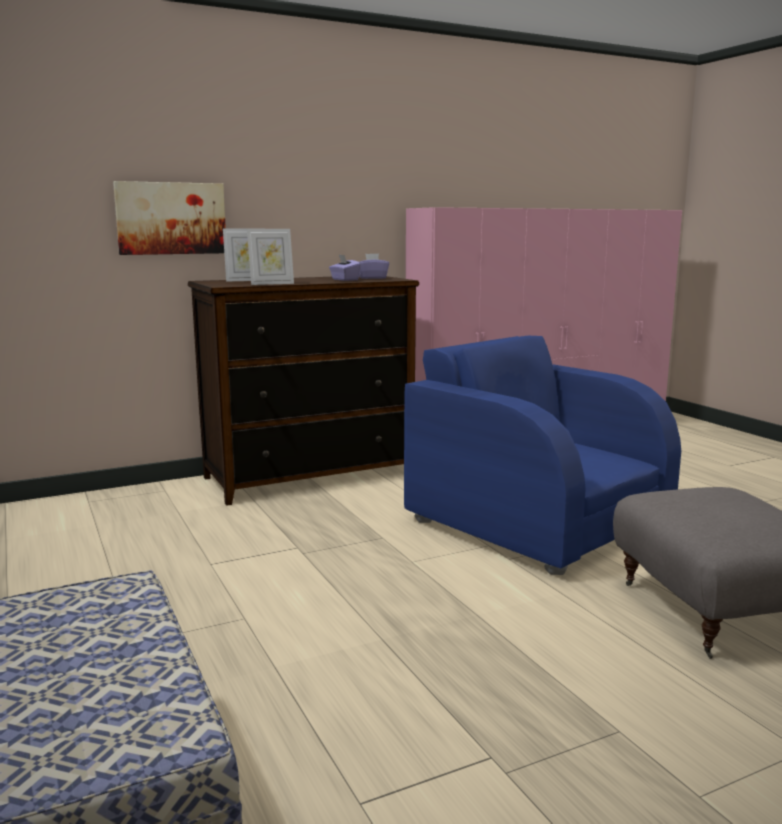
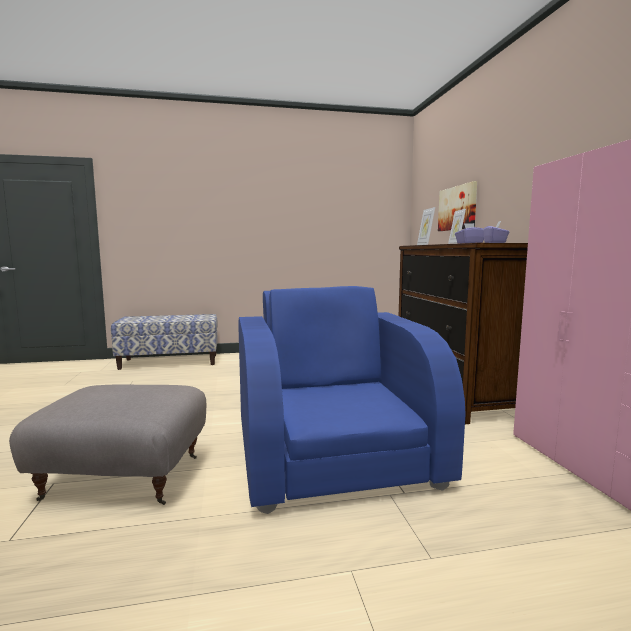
camera: 105 degrees right, 5 degrees down
(536, 521) = (334, 453): blue armchair -> blue armchair turned 75 degrees counterclockwise

